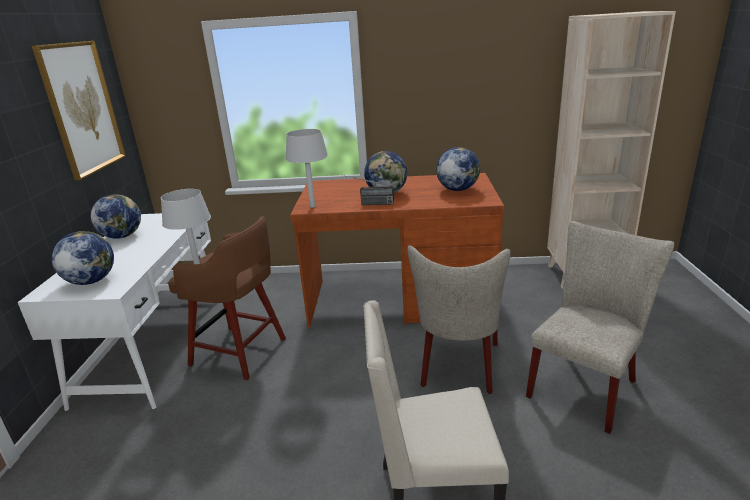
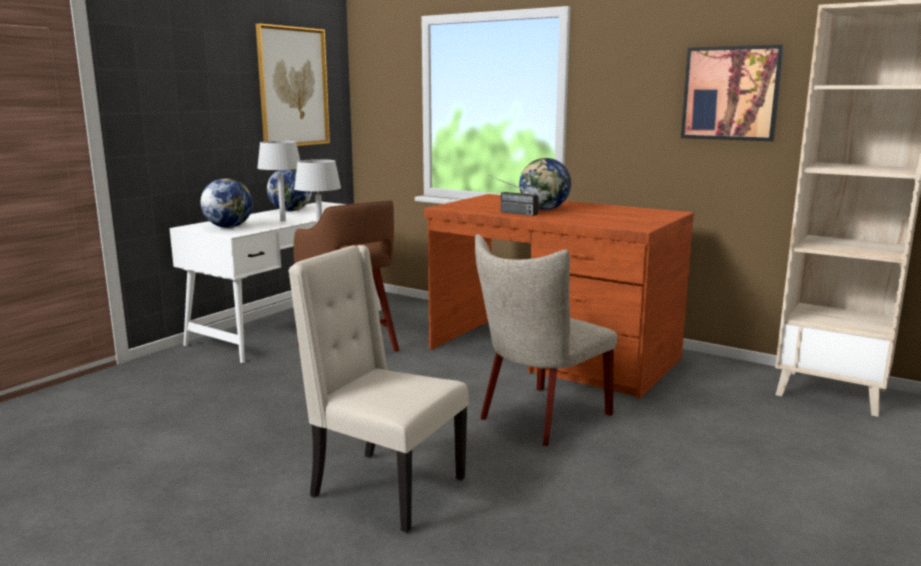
camera: 30 degrees right, 10 degrees down
(312, 206) = (454, 206): grey table lamp -> grey table lamp (282, 220)
(457, 189) = (626, 217): globe -> none
(498, 79) = (731, 93): none -> picture
(585, 385) = (670, 475): beige chair -> none

